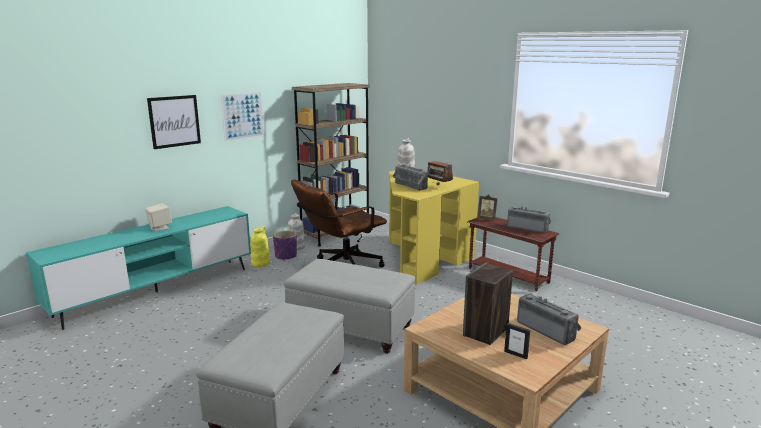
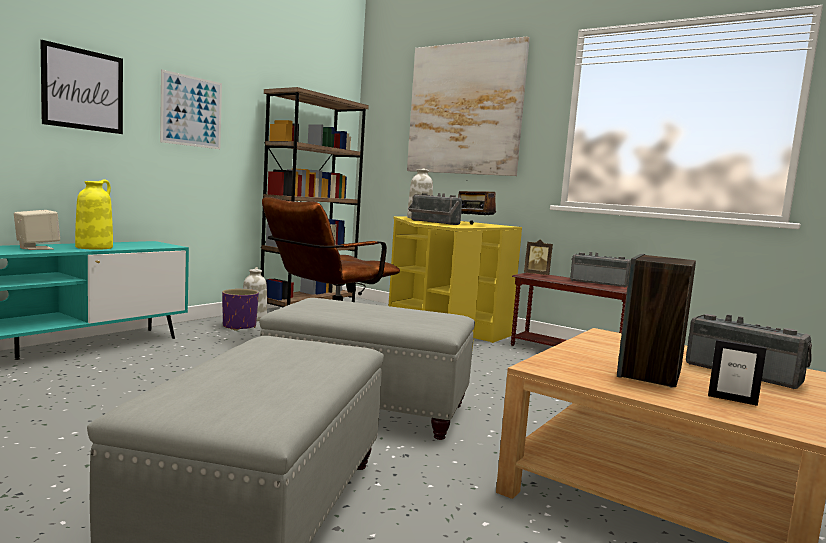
camera: 10 degrees left, 10 degrees down
(260, 263) = (200, 332): yellow vase -> yellow vase (94, 247)
(440, 86) = (465, 109): none -> picture

